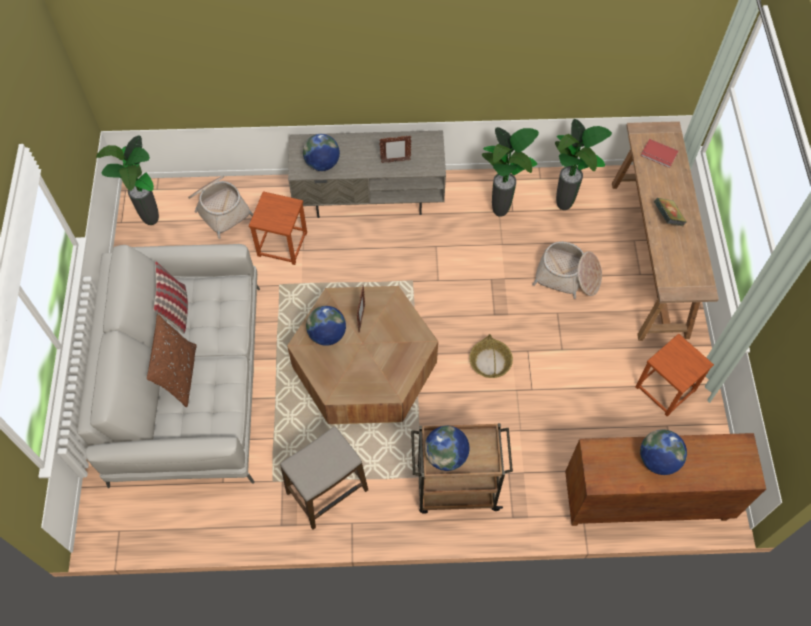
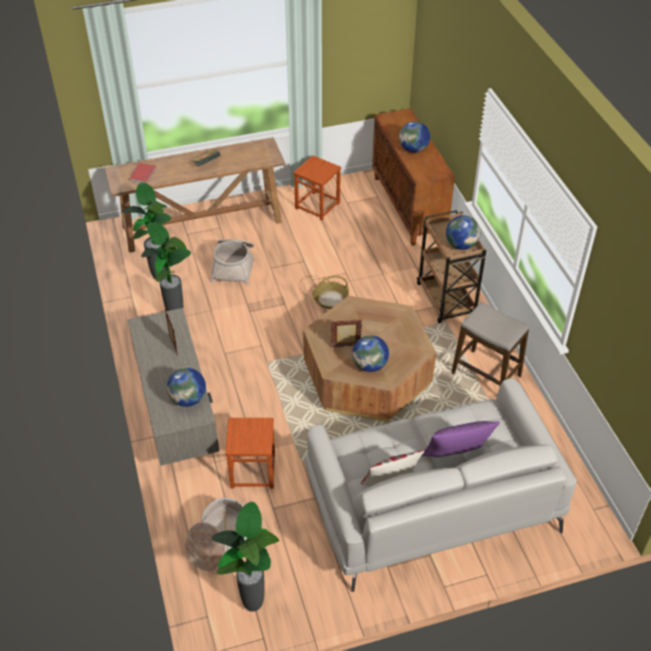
camera: 105 degrees left, 15 degrees down
(179, 375) = (456, 458): brown pillow -> purple pillow

